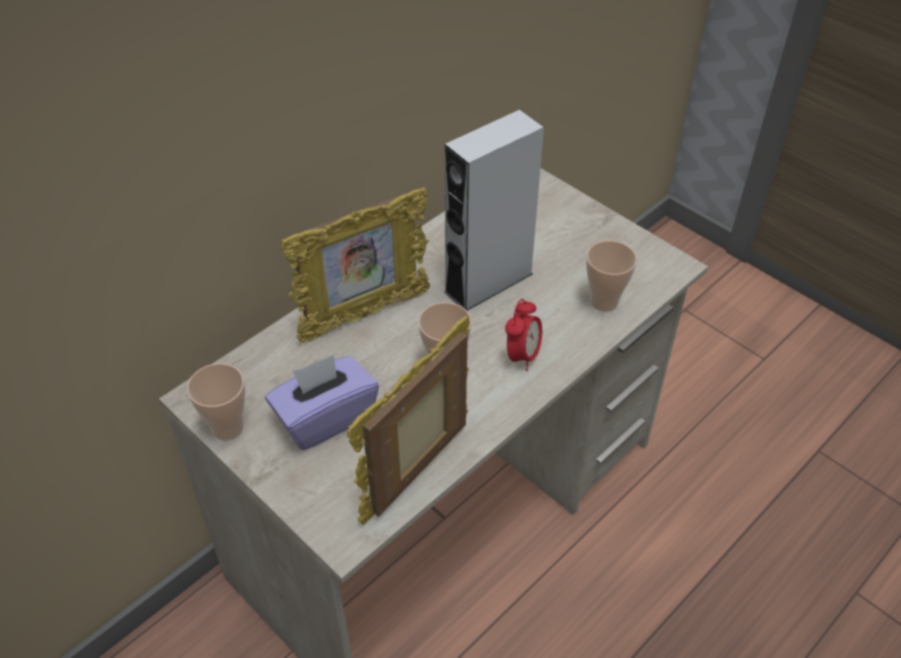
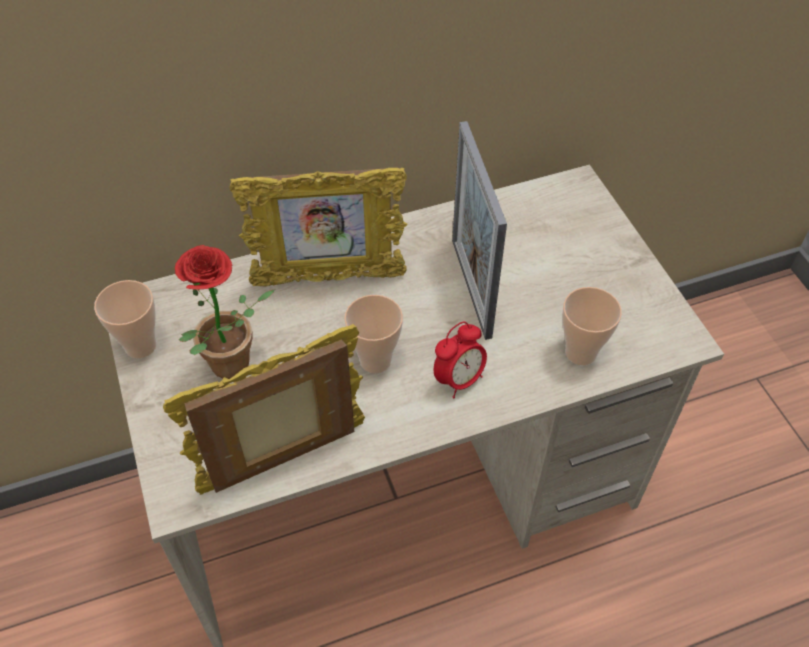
camera: 25 degrees right, 5 degrees up
(325, 418) = (231, 370): purple tissue box -> potted plant
(488, 282) = (471, 288): grey speaker -> picture frame

